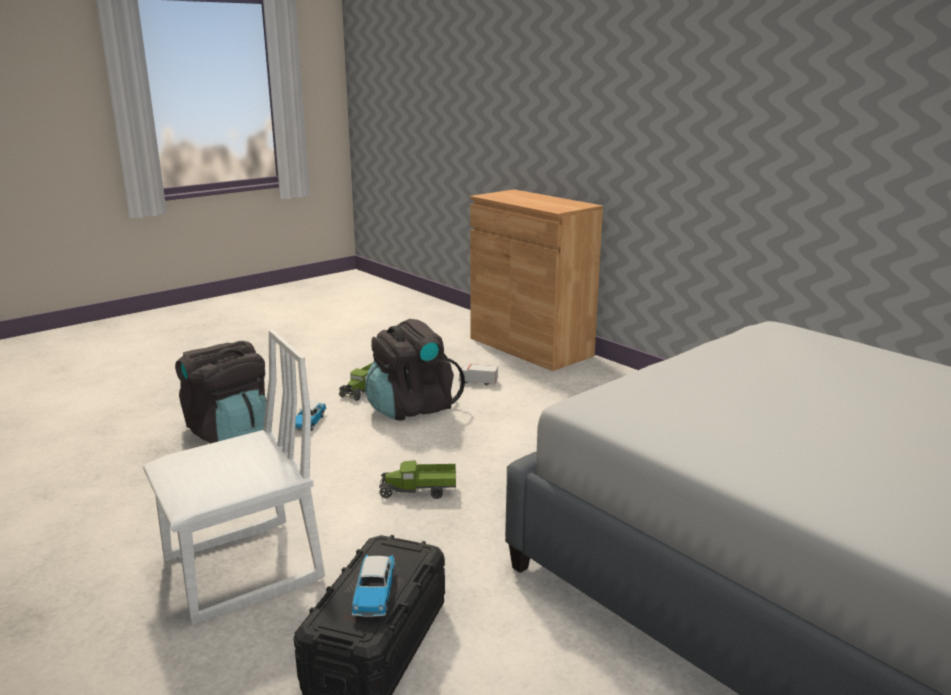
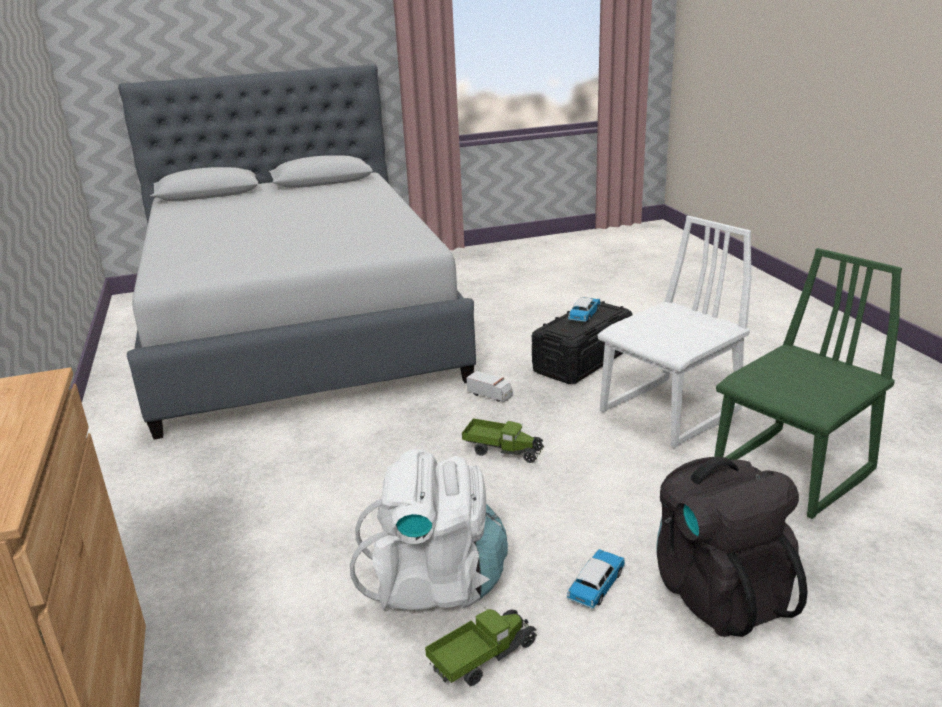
camera: 155 degrees left, 5 degrees up
(127, 523) = (794, 472): none -> green chair
(243, 570) = (670, 412): white chair -> white chair turned 150 degrees clockwise
(411, 408) = (436, 583): black backpack -> white backpack
(477, 382) = (288, 627): toy truck -> toy truck (490, 395)

